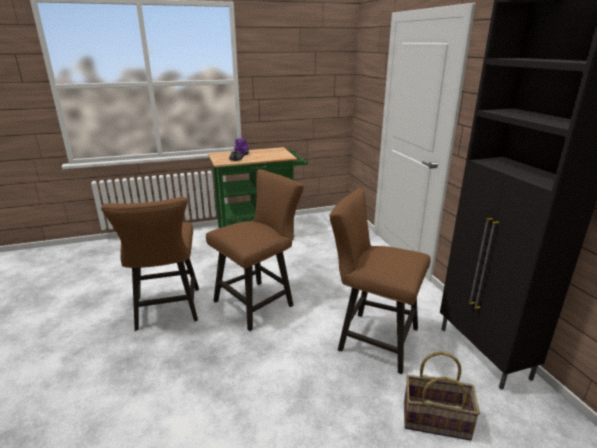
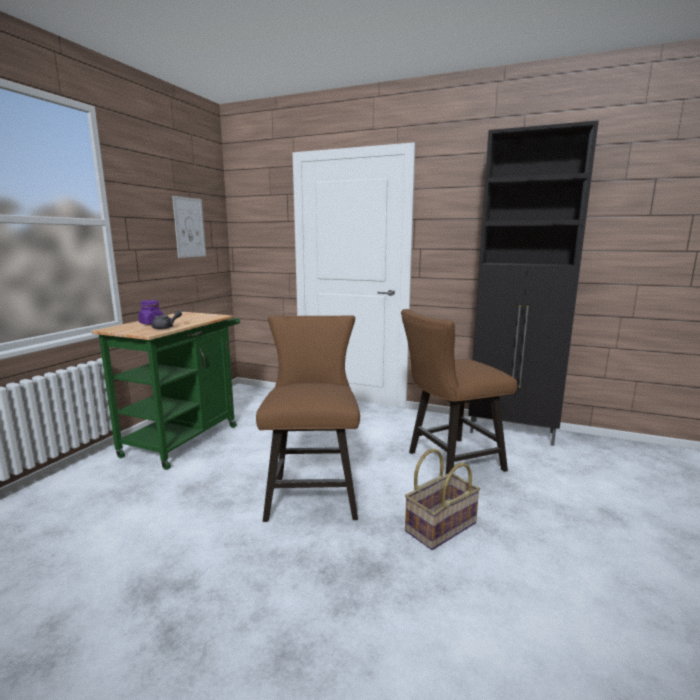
camera: 50 degrees left, 10 degrees down
(167, 312) = (224, 570): brown chair -> none
(310, 81) = (189, 227): none -> picture
(436, 419) = (568, 482): basket -> basket (440, 526)

